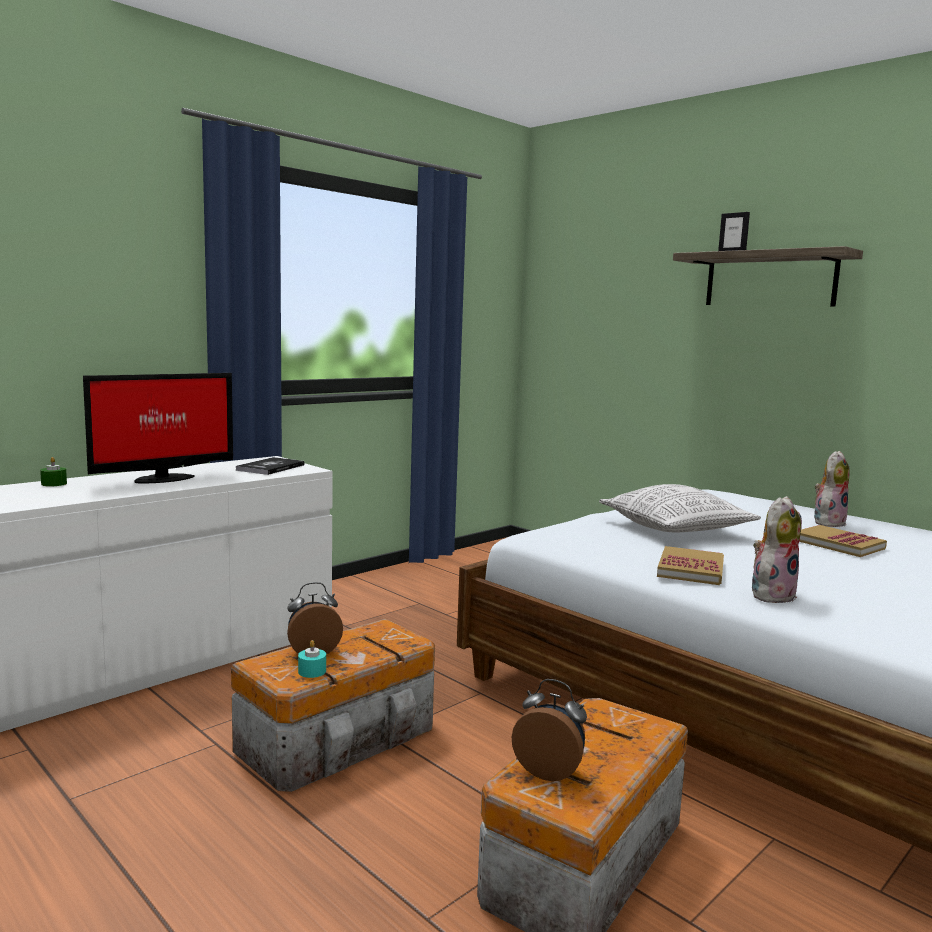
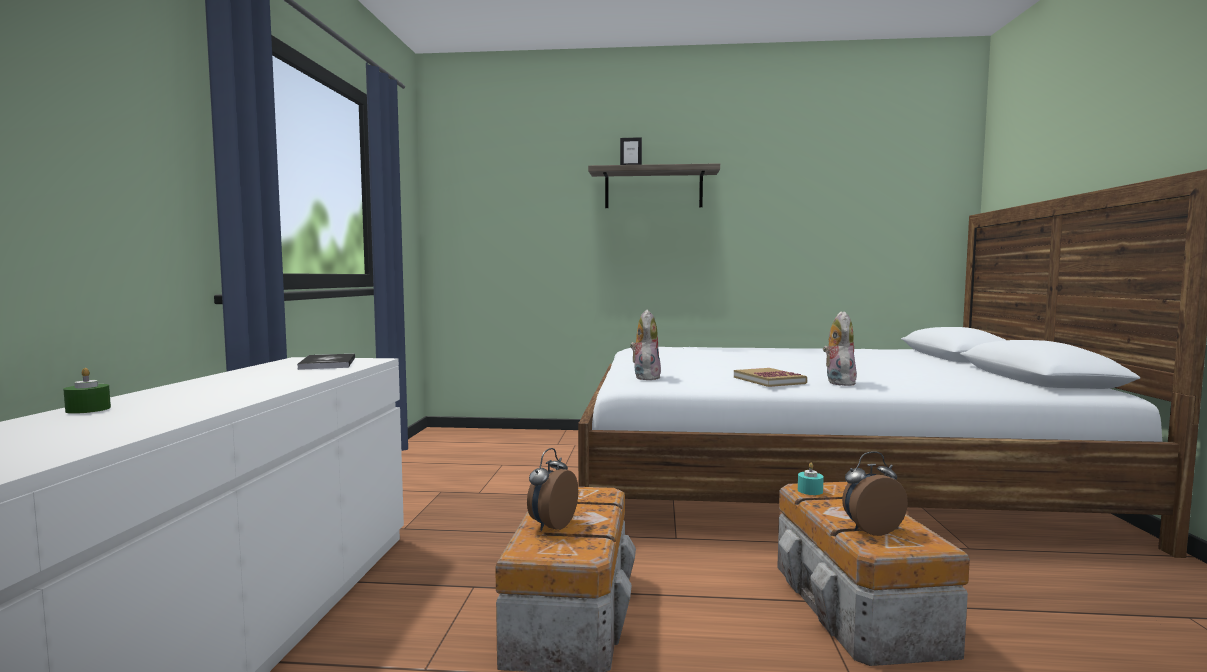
camera: 40 degrees left, 5 degrees down
(161, 478) = (234, 385): monitor -> none
(312, 671) = (586, 538): turquoise candle -> turquoise candle (810, 490)
(675, 529) = (692, 365): pillow -> none
(828, 522) = (745, 351): plush toy -> plush toy (645, 377)
(838, 544) = (785, 358): book -> none

